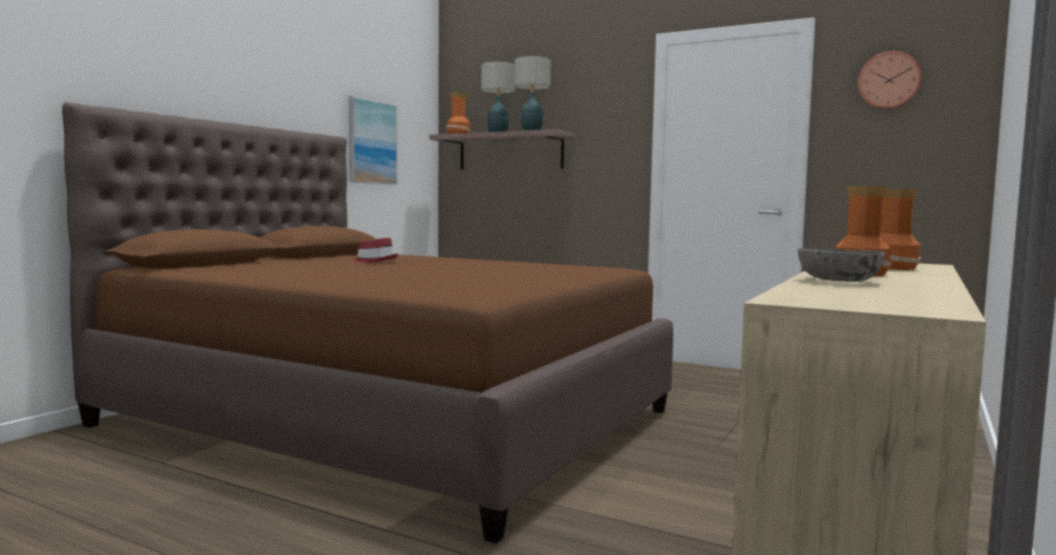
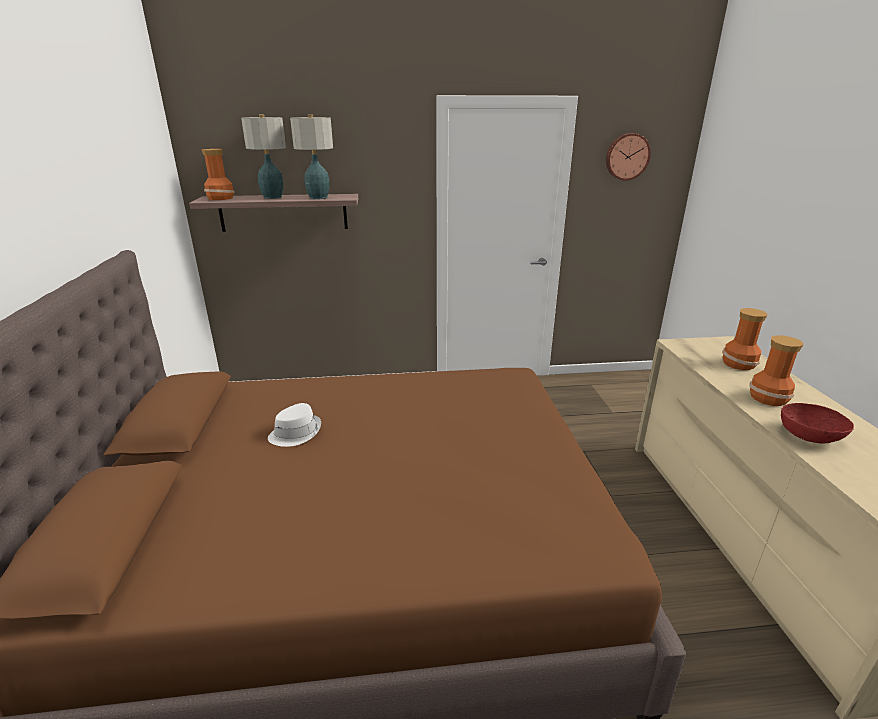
camera: 35 degrees left, 20 degrees up
(372, 142) = (141, 234): picture -> none
(375, 261) = (295, 433): red hat -> white hat
(839, 281) = (809, 435): grey bowl -> red bowl

